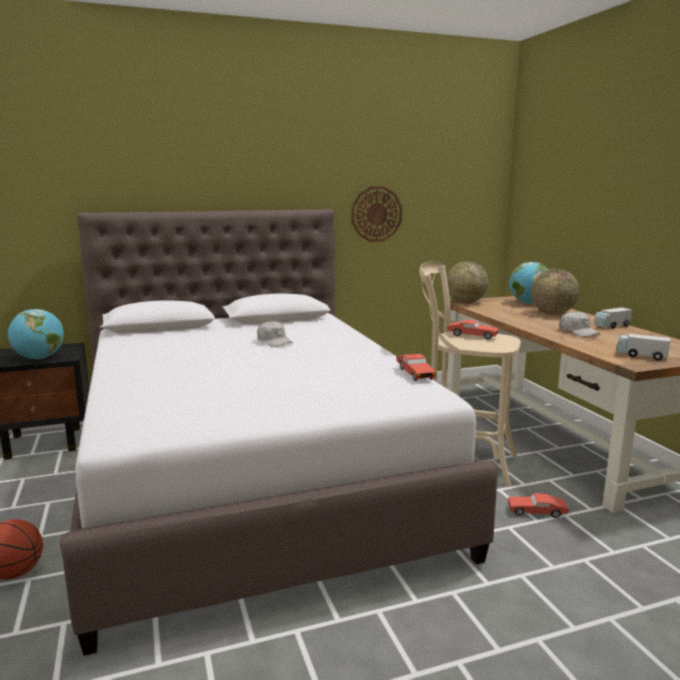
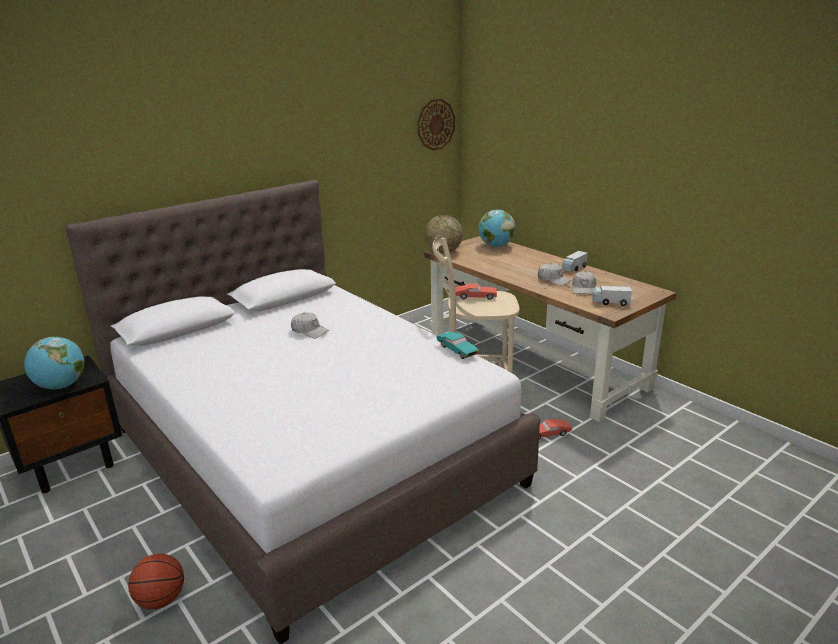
camera: 20 degrees left, 10 degrees up
(376, 214) = (352, 176): wall clock -> wall clock (435, 124)
(414, 373) = (457, 350): red toy car -> turquoise toy car
(552, 313) = (522, 258): globe -> none
(612, 342) = (583, 289): none -> white cap

